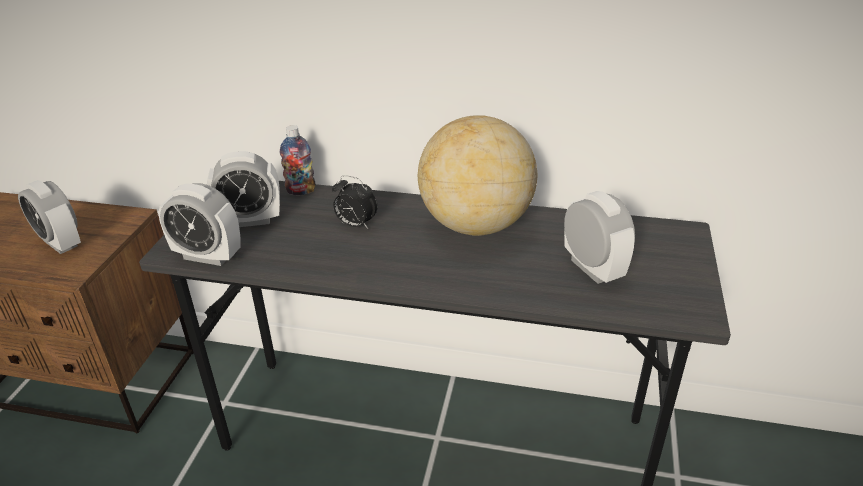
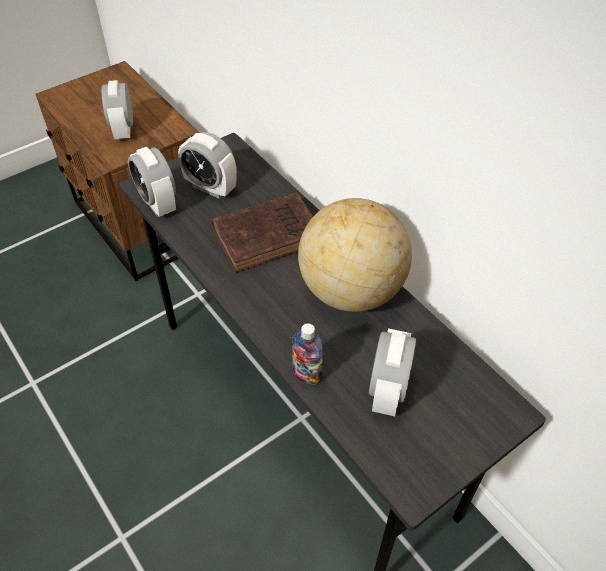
camera: 40 degrees right, 15 degrees up
(301, 191) = (268, 180): bottle -> bottle (306, 375)
(355, 225) = (270, 235): alarm clock -> brown book

